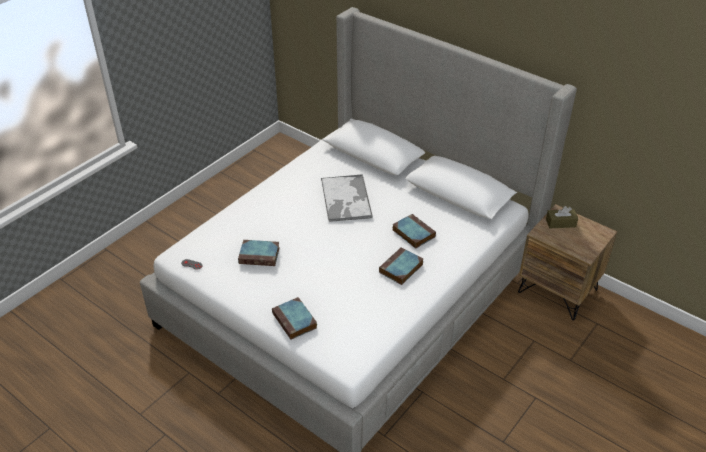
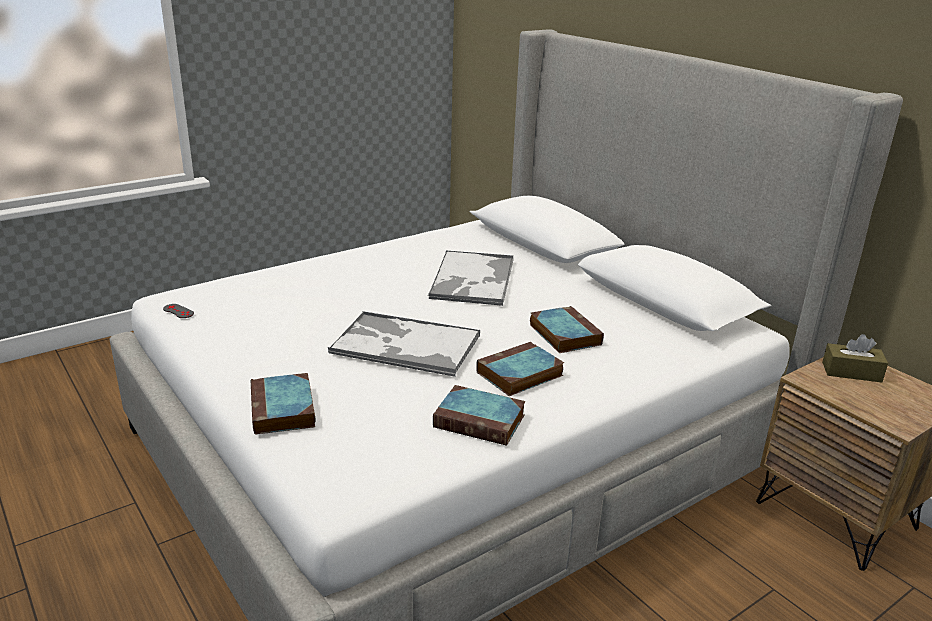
camera: 15 degrees right, 15 degrees down
(260, 255) = (290, 317): book -> book (481, 421)
(333, 261) = (404, 344): none -> tray

